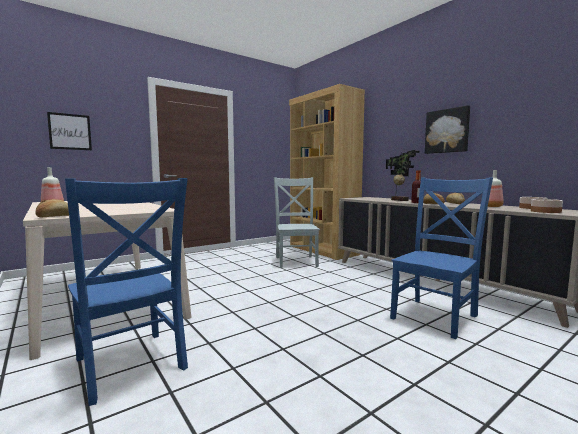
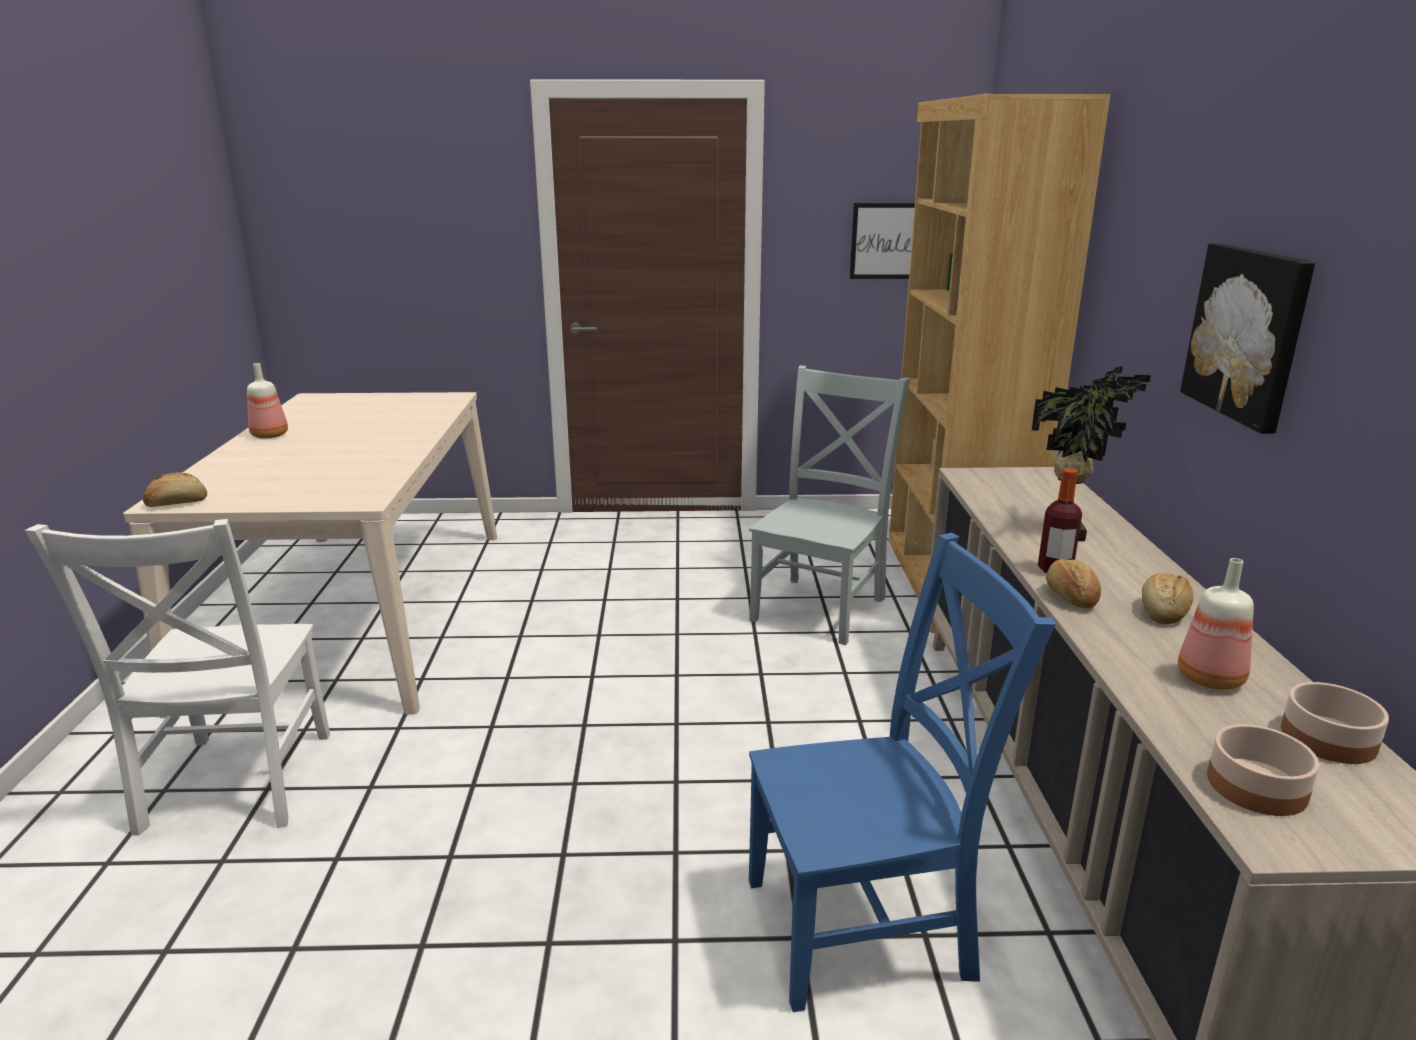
camera: 35 degrees right, 15 degrees up
(70, 131) = (376, 234): picture -> picture (888, 241)
(130, 366) = (234, 786): blue chair -> white chair

